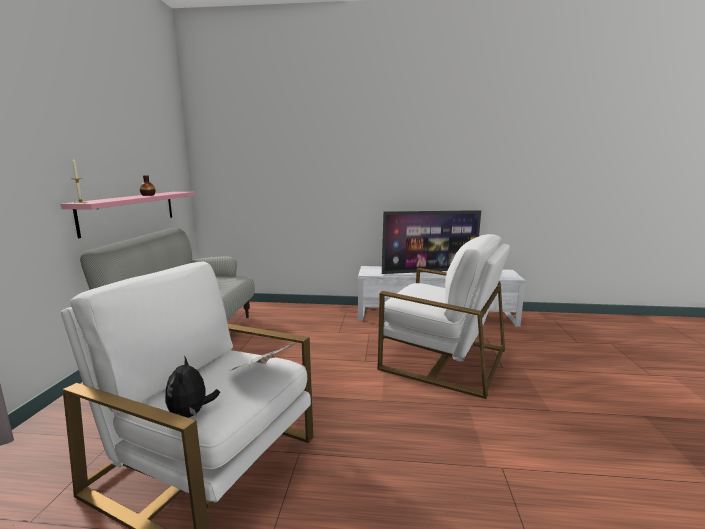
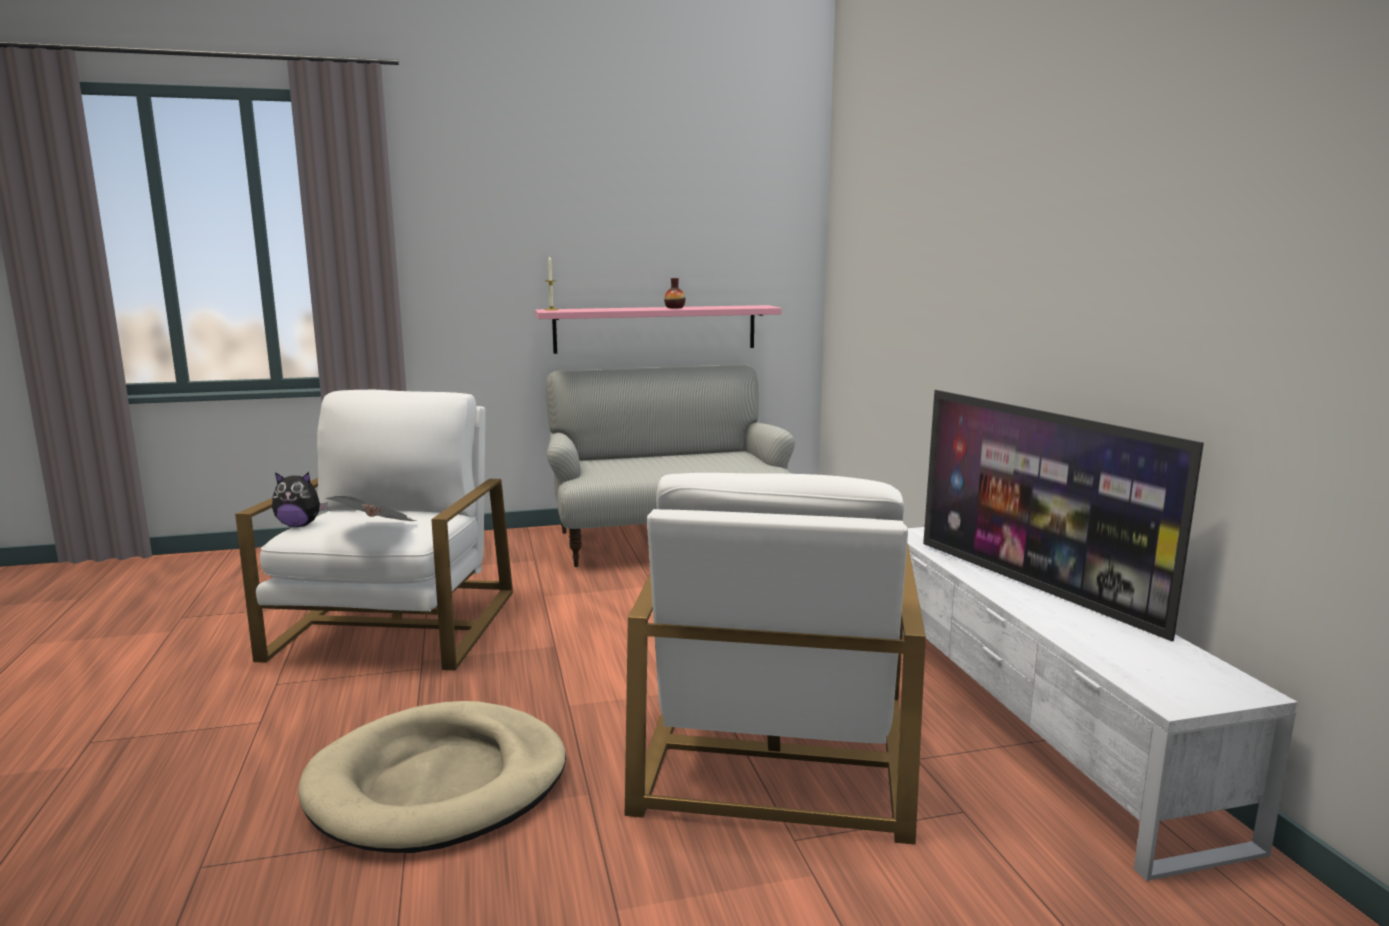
camera: 70 degrees right, 0 degrees up
(191, 414) = (299, 525): plush toy -> plush toy turned 150 degrees counterclockwise
(452, 452) = (439, 784): none -> beige dog bed

